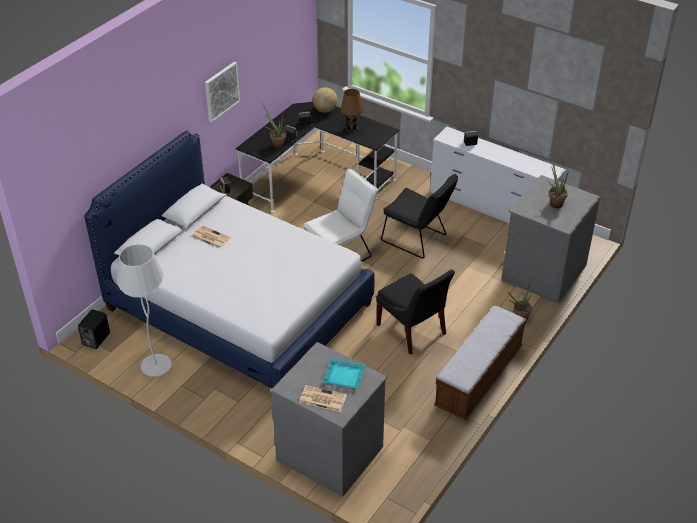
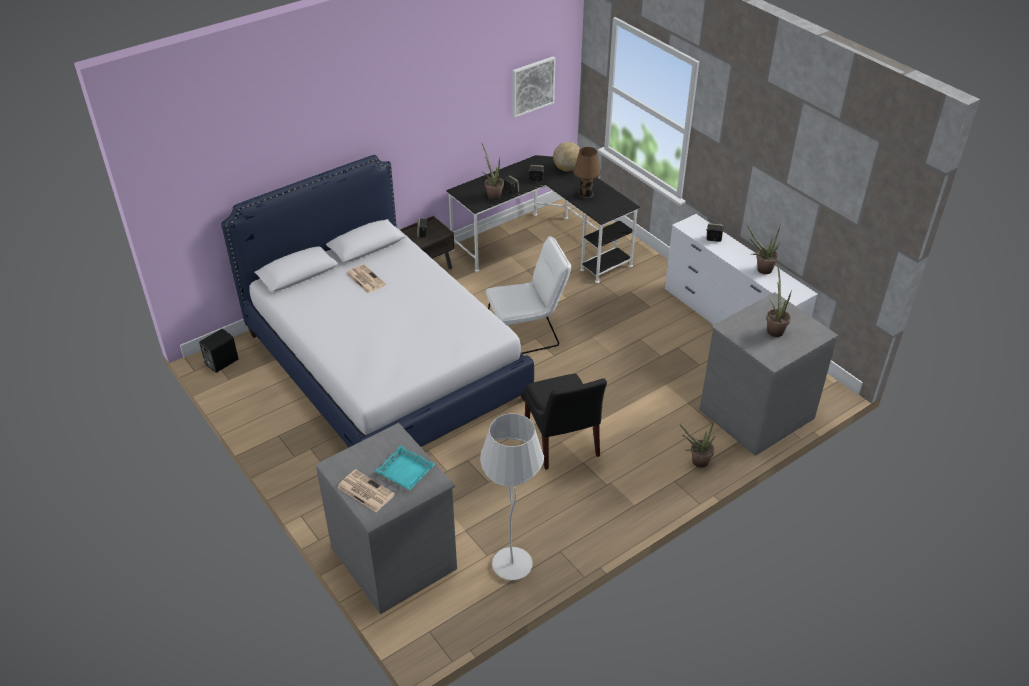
camera: 20 degrees right, 0 degrees up
(156, 366) = (264, 408): white floor lamp -> white floor lamp (512, 565)
(221, 91) = (431, 120): picture -> picture (532, 86)
(417, 240) = (622, 339): black chair -> none
(478, 377) = (612, 519): bench -> none
(517, 160) = (761, 270): none -> potted plant

